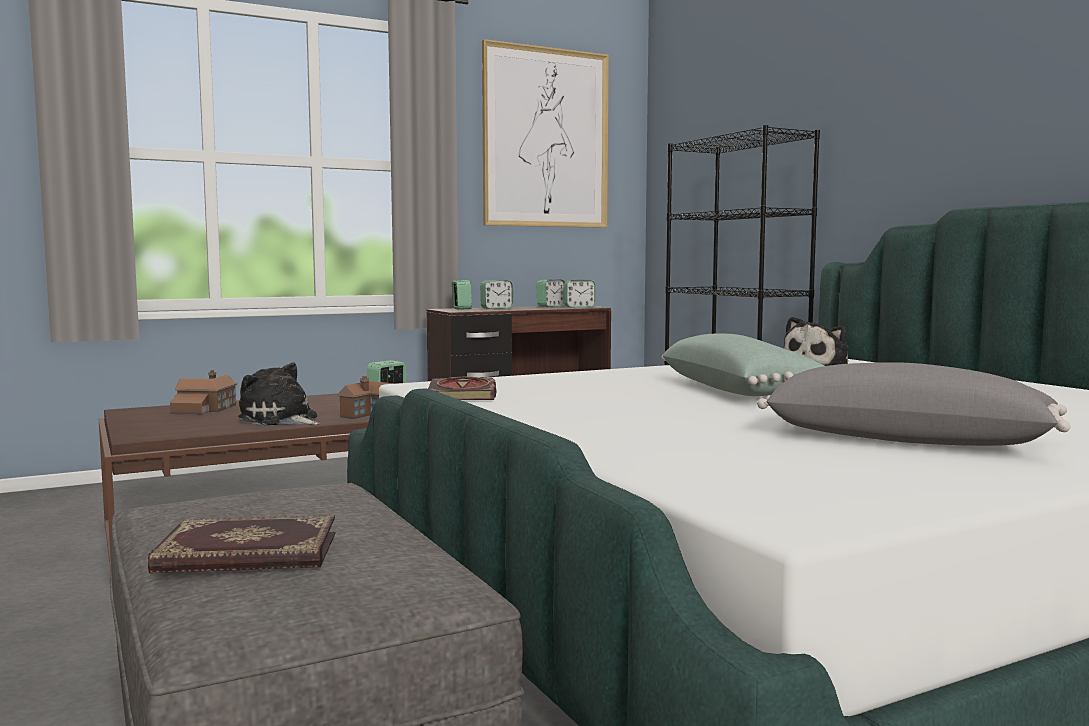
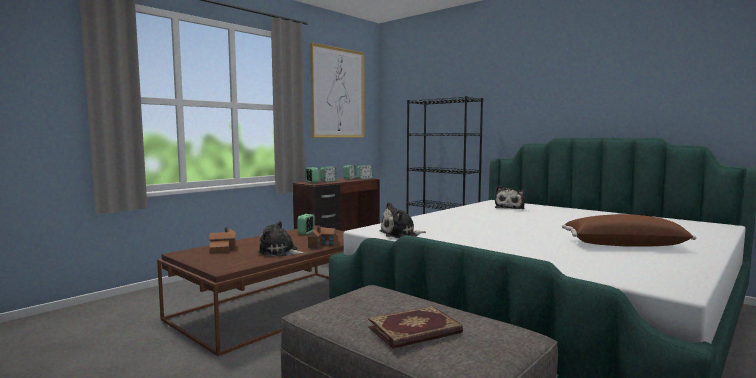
camera: 20 degrees left, 0 degrees up
(463, 394) = (401, 234): book -> plush toy
(740, 391) = (510, 223): green pillow -> none
(907, 439) = (623, 245): grey pillow -> brown pillow

